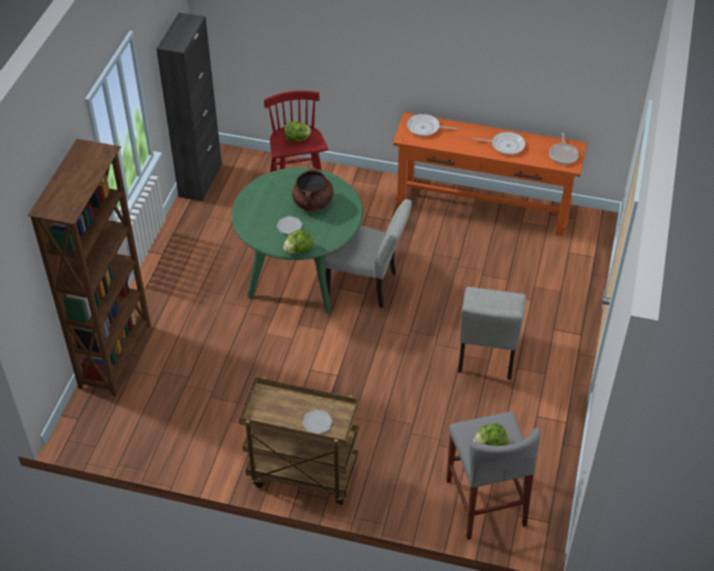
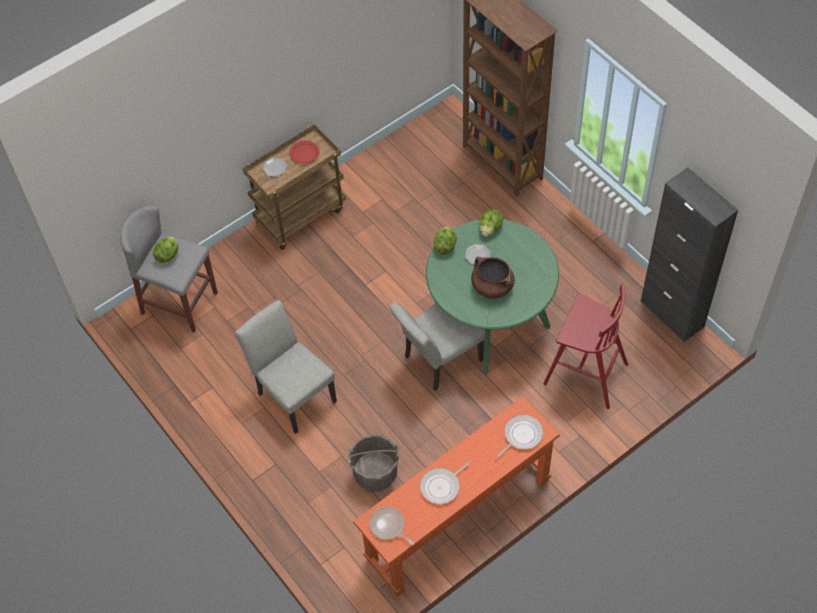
camera: 130 degrees right, 10 degrees up
(279, 410) = (304, 153): none -> red plate
(297, 139) = (589, 325): lettuce -> lettuce (490, 229)
(497, 267) = (375, 474): none -> grey bucket

